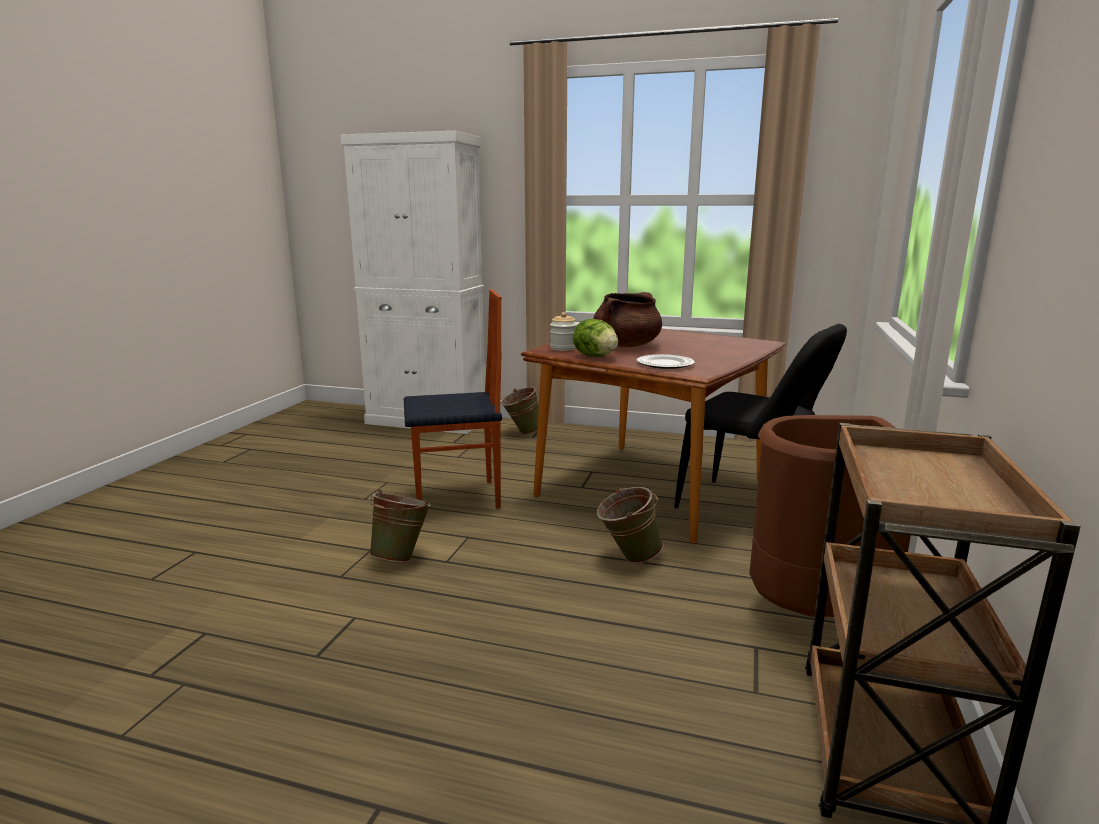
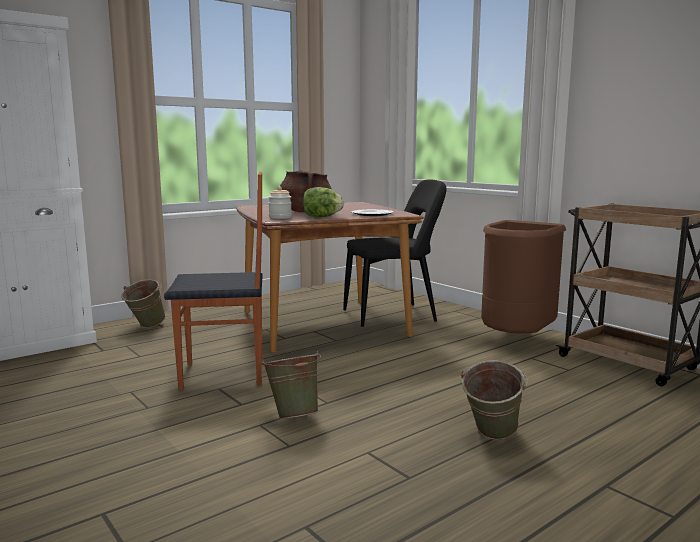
camera: 55 degrees left, 5 degrees down
(457, 498) = (224, 375): chair -> chair turned 60 degrees clockwise
(627, 558) = (404, 355): green bucket -> green bucket (491, 437)

